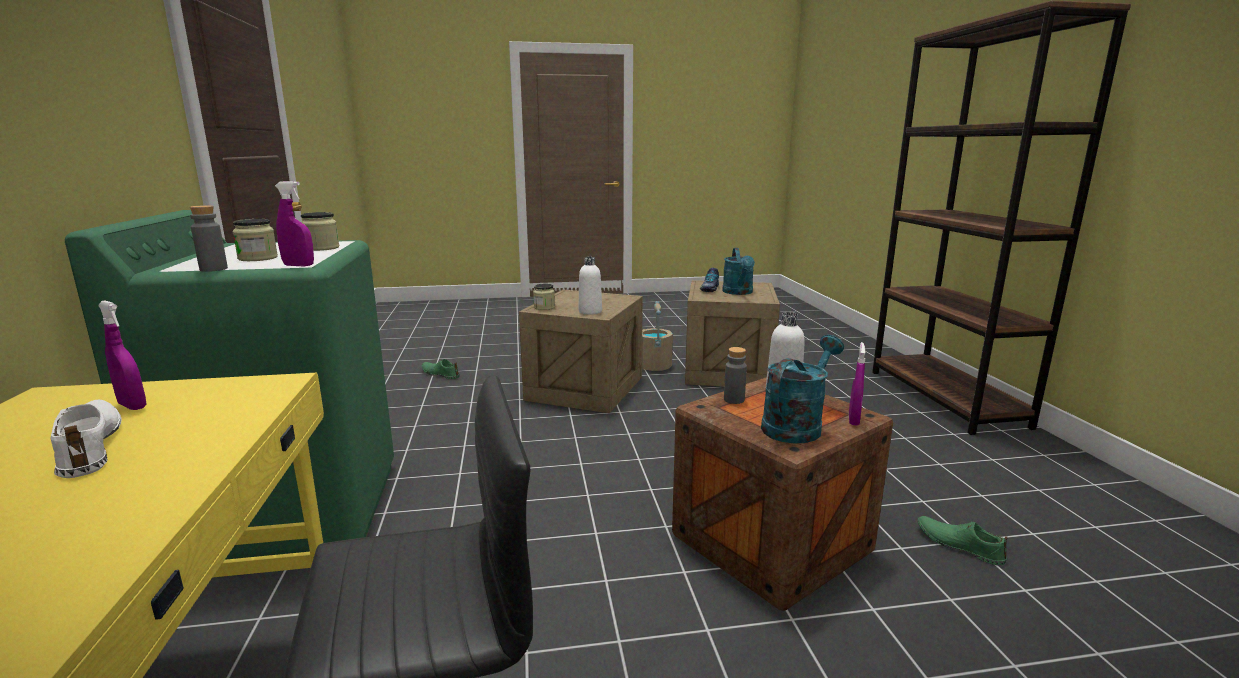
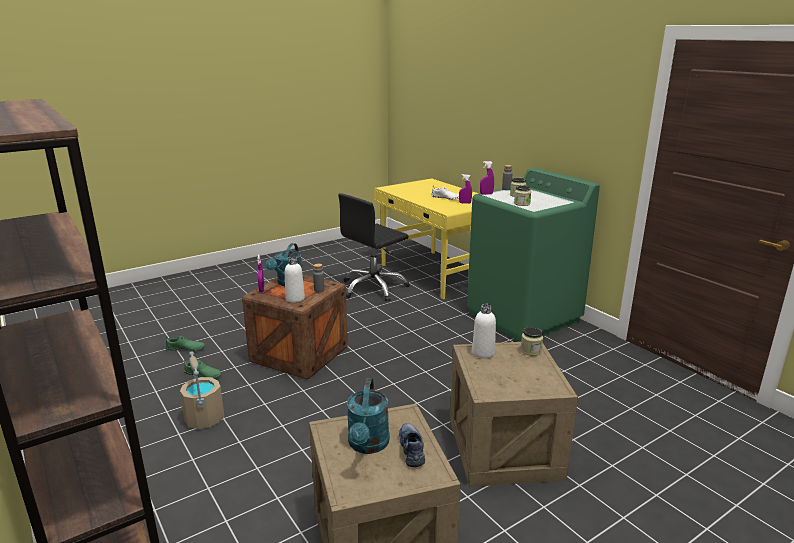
camera: 155 degrees right, 5 degrees up
(440, 374) = (658, 429): green shoe -> green shoe (186, 349)
(654, 366) = (475, 520): beige bucket -> beige bucket (204, 418)
(739, 292) = (368, 445): turquoise watering can -> turquoise watering can turned 150 degrees counterclockwise

